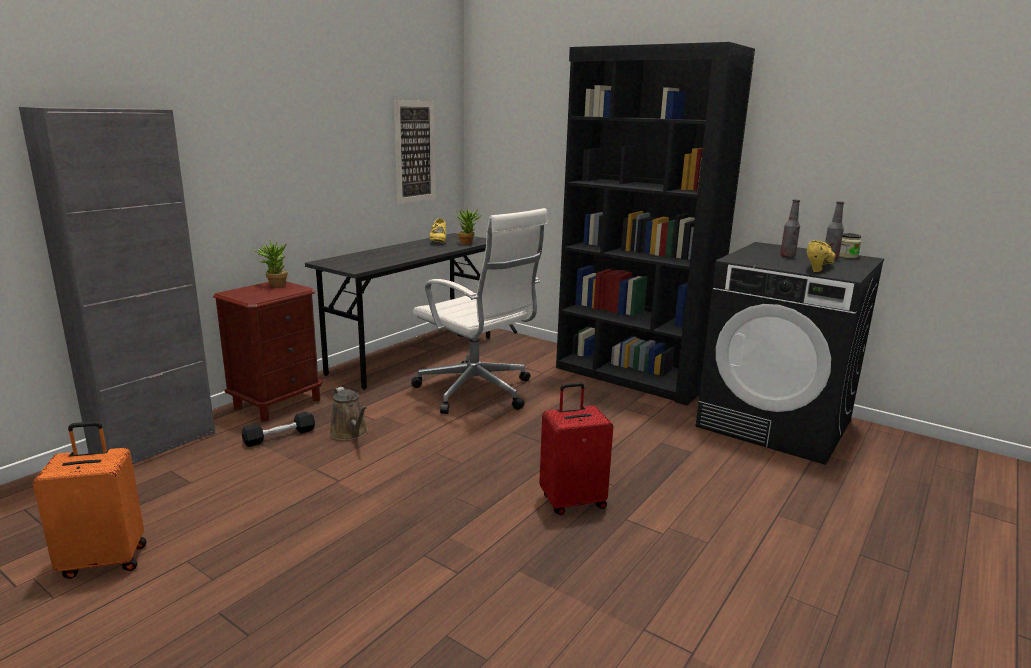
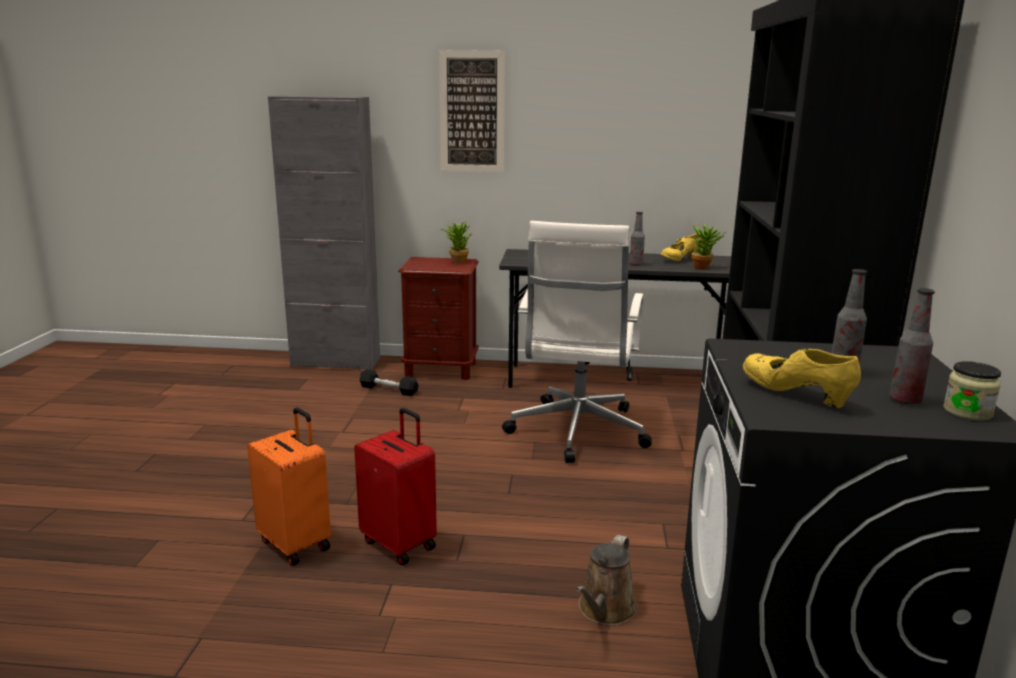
camera: 60 degrees right, 0 degrees up
(105, 560) = (193, 404): orange suitcase -> orange suitcase (296, 544)
(350, 433) = (422, 409): brown watering can -> brown watering can (605, 610)
(415, 152) = (685, 149): picture -> picture (472, 112)
(429, 250) = (636, 265): none -> bottle
(817, 267) = (796, 395): yellow shoe -> yellow shoe turned 135 degrees counterclockwise

